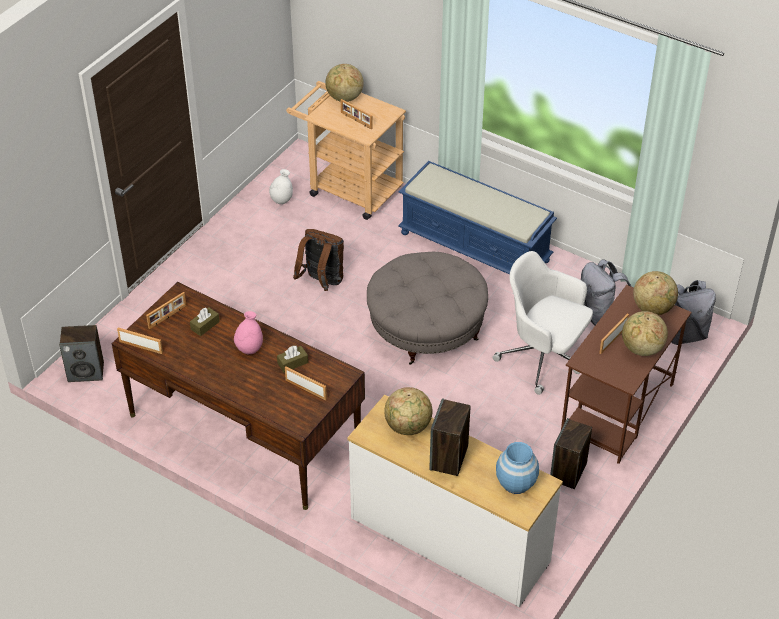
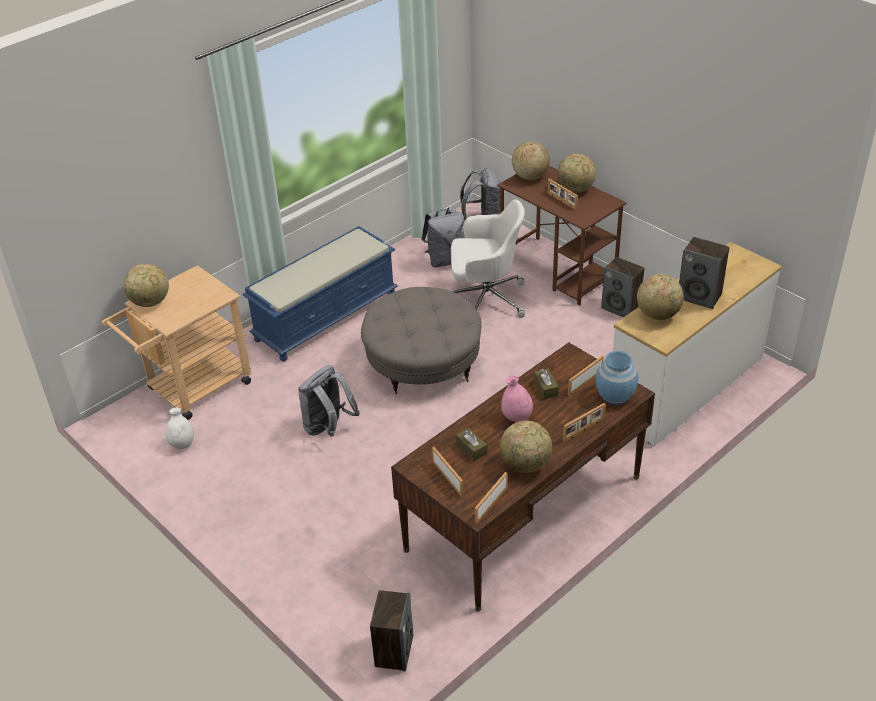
camera: 75 degrees left, 5 degrees down
(191, 362) = (526, 464): none -> globe
(321, 282) = (328, 428): brown backpack -> grey backpack
(356, 120) = (194, 299): picture frame -> picture frame (584, 430)
(516, 483) = (731, 264): blue vase -> blue vase (615, 395)
(543, 358) = (485, 299): white office chair -> white office chair turned 135 degrees counterclockwise

